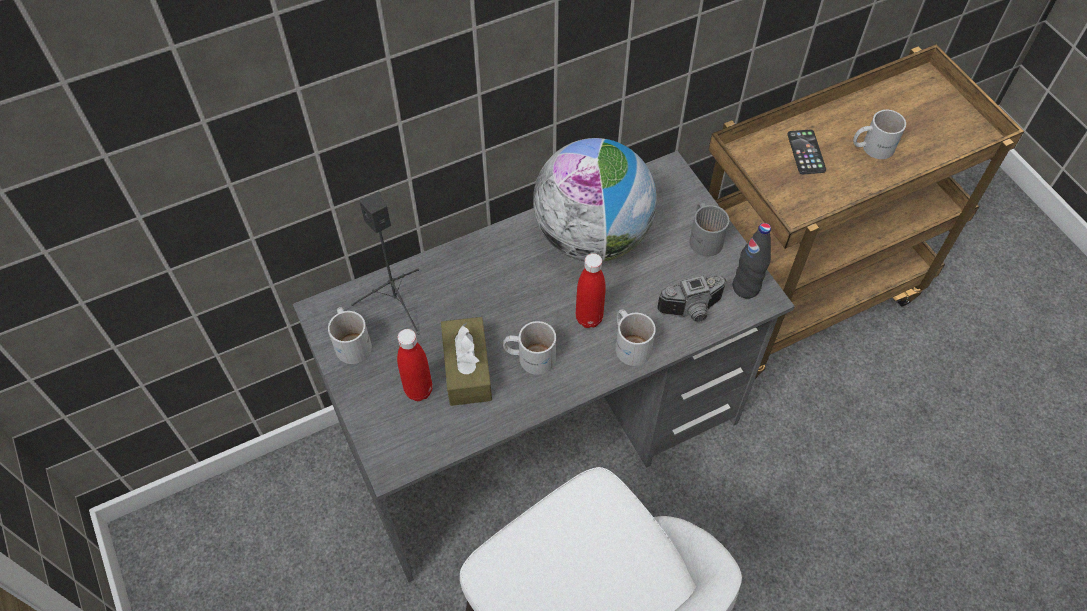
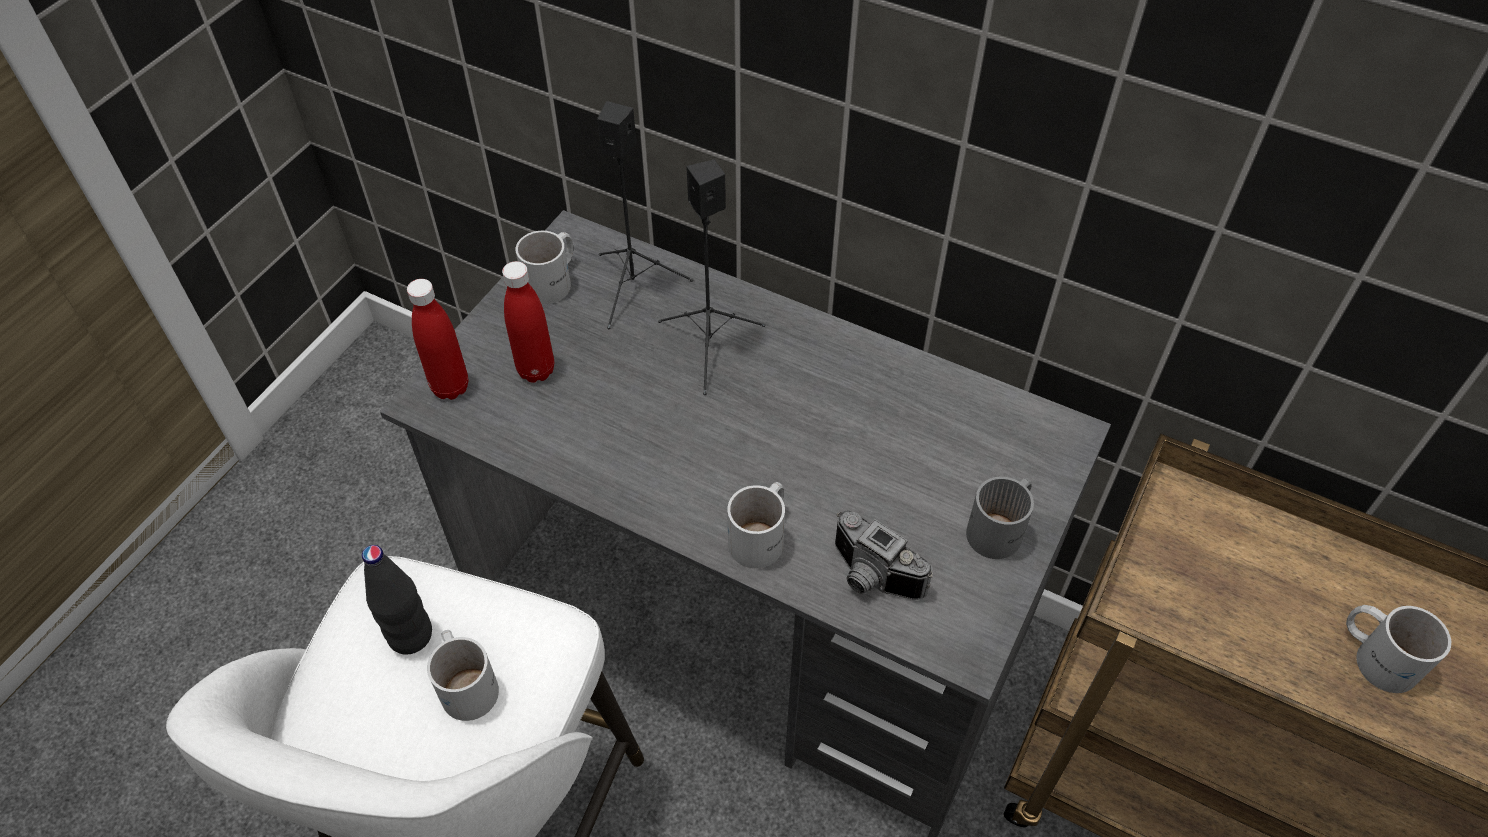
camera: 55 degrees right, 5 degrees down
(467, 369) = (597, 396): brown tissue box -> none
(478, 291) = (710, 347): none -> black speaker
(530, 356) = (661, 444): white mug -> white mug (468, 682)
(589, 318) = (762, 472): red bottle -> red bottle (450, 387)
(592, 236) = (885, 410): globe -> none
(746, 287) = (964, 621): black bottle -> black bottle (411, 635)
(806, 152) = (1269, 573): phone -> none

